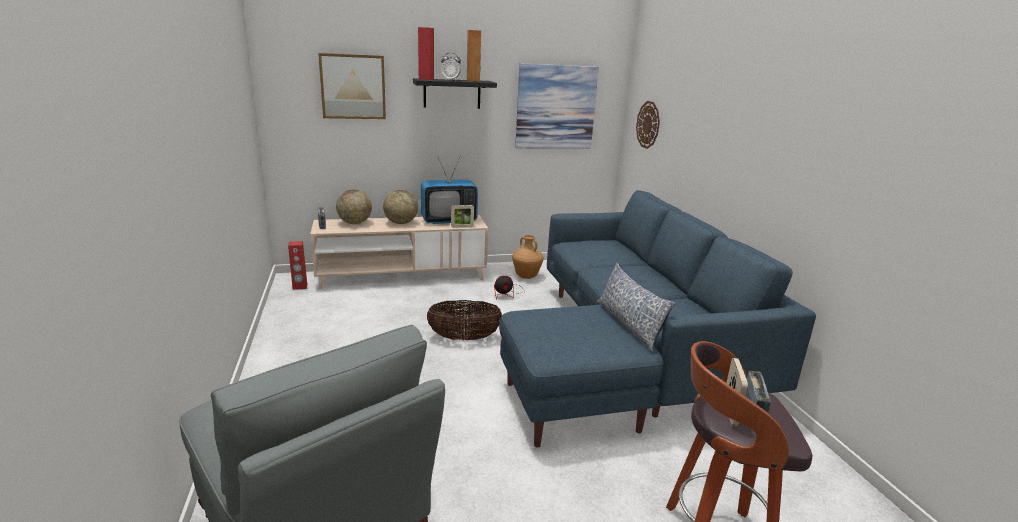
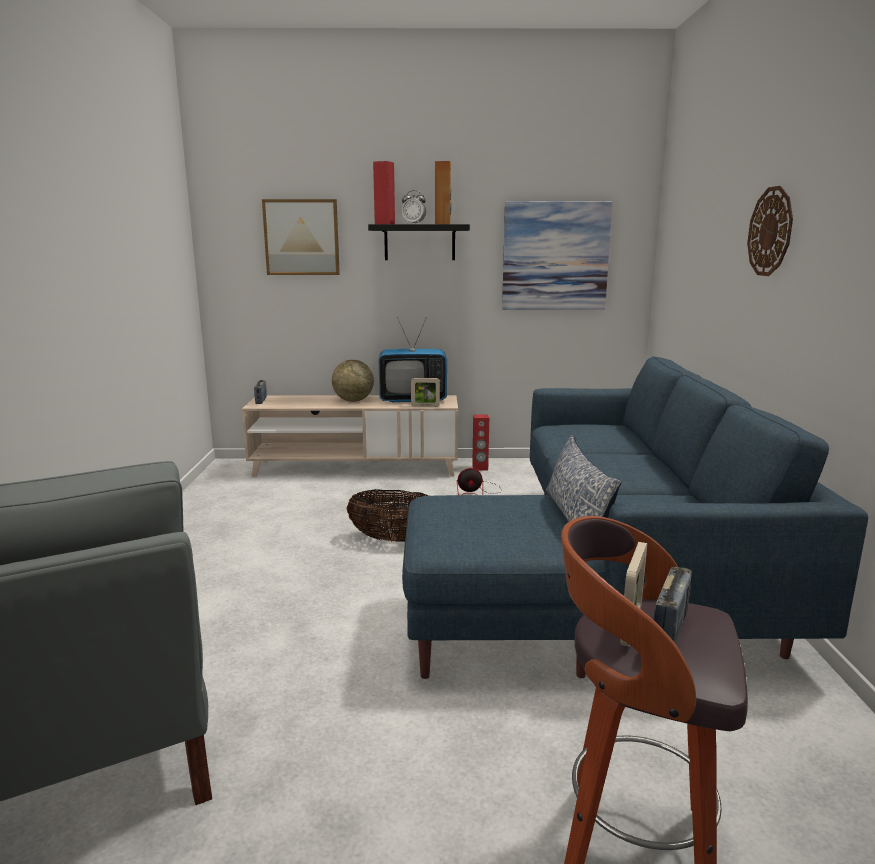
camera: 15 degrees right, 5 degrees down
(300, 287) = (232, 473): red speaker -> red speaker (480, 468)
(355, 223) = (299, 399): globe -> none
(526, 277) = (512, 475): brown vase -> none
(648, 124) = (676, 271): wall clock -> wall clock (770, 231)

